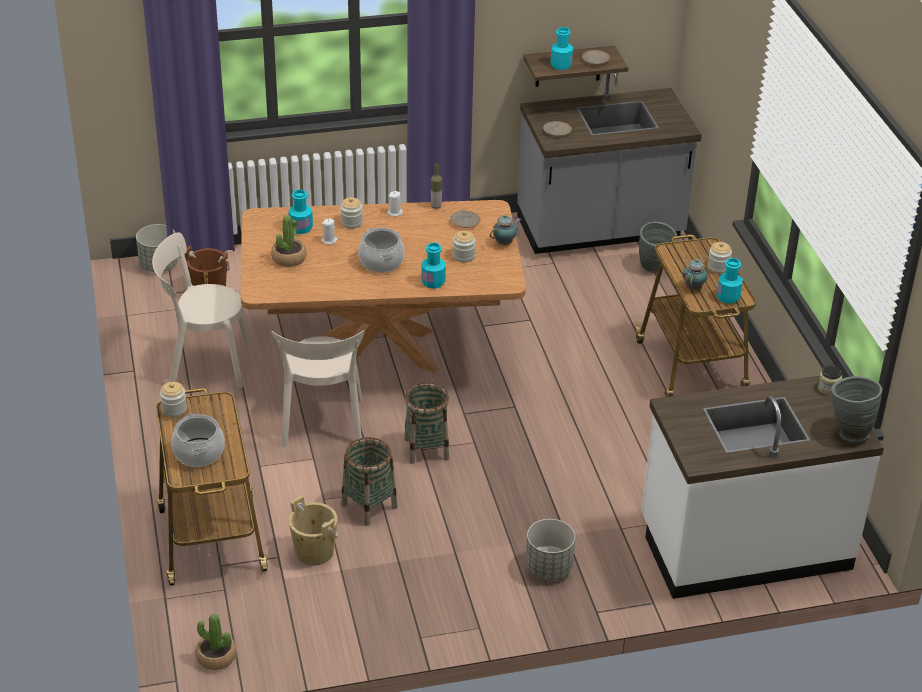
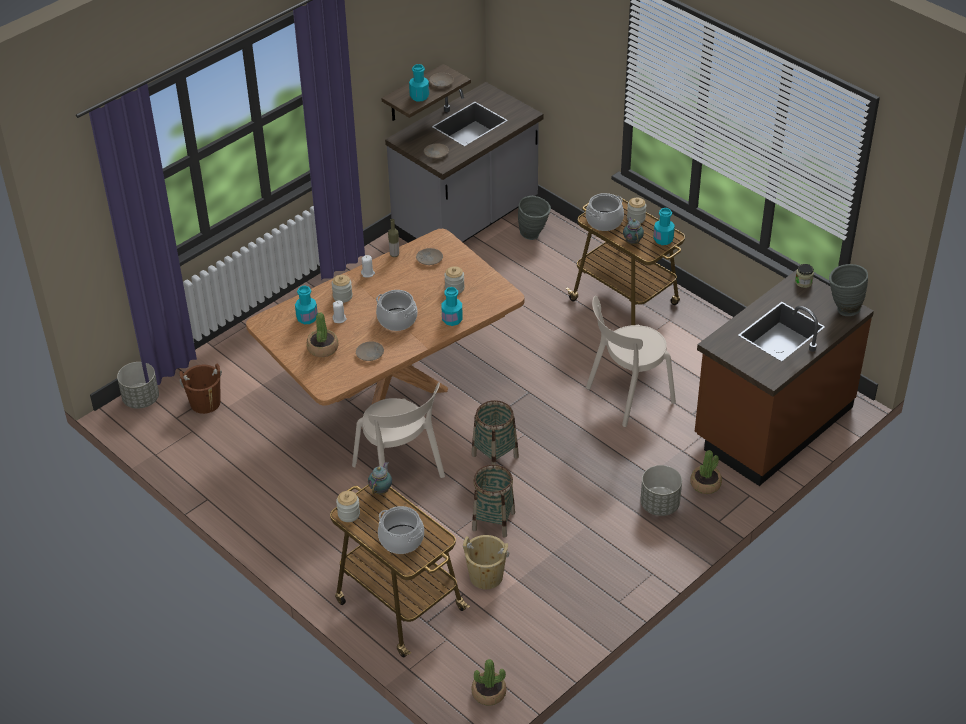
camera: 30 degrees left, 5 degrees up
(204, 364) = (260, 467): beige chair -> beige chair (627, 396)
(326, 281) = (370, 354): none -> beige plate
(505, 243) = (475, 263): teapot -> teapot (381, 490)
(616, 570) = (705, 484): none -> potted plant
(681, 257) = (604, 221): none -> cooking pot
(744, 545) = (772, 423): white counter -> brown counter

